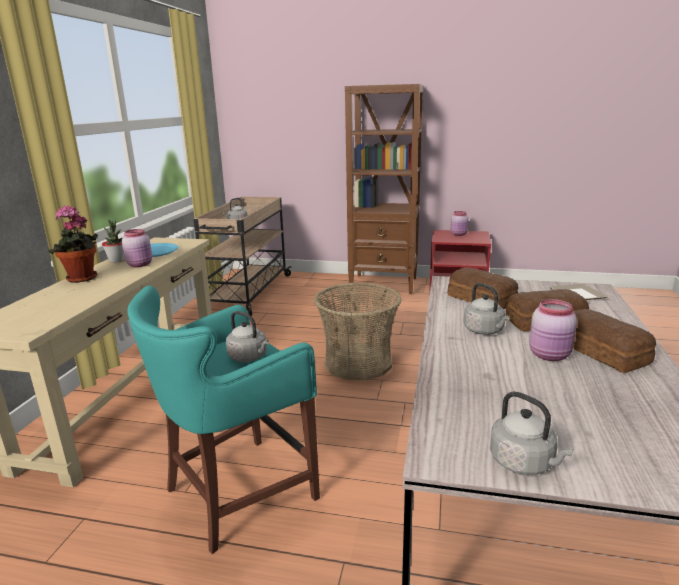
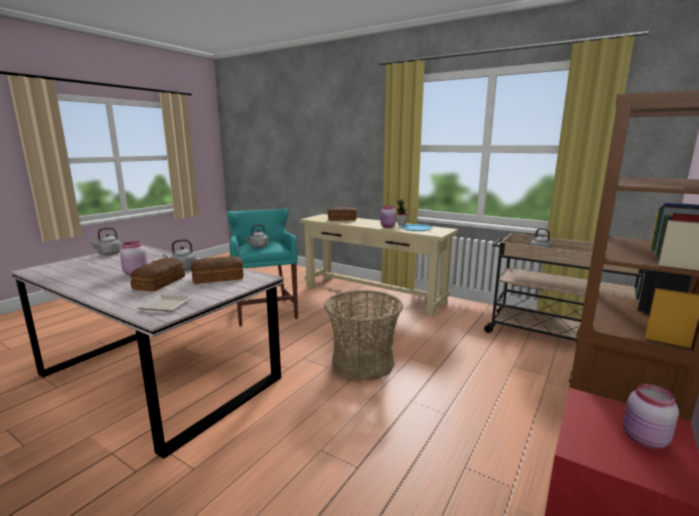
camera: 110 degrees right, 5 degrees down
(82, 279) = (371, 221): potted plant -> none
(602, 351) = (110, 283): bread -> bread (342, 219)

